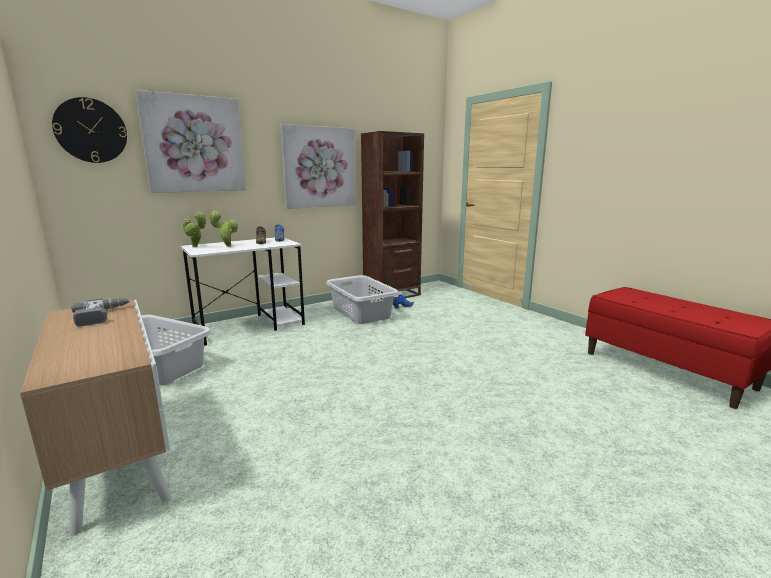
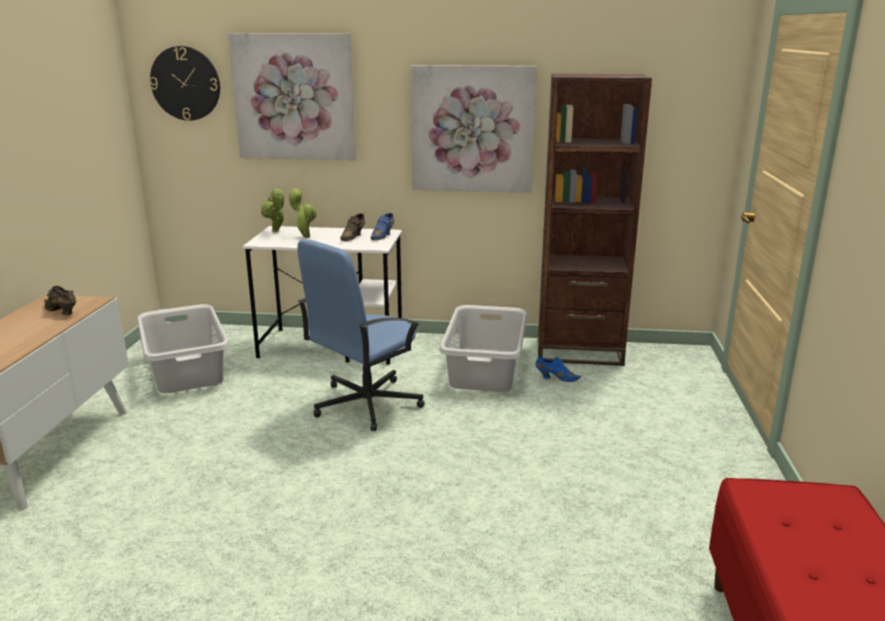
camera: 40 degrees right, 5 degrees up
(102, 315) = (61, 311): power drill -> brown shoe
(326, 345) = (365, 404): none -> blue office chair

